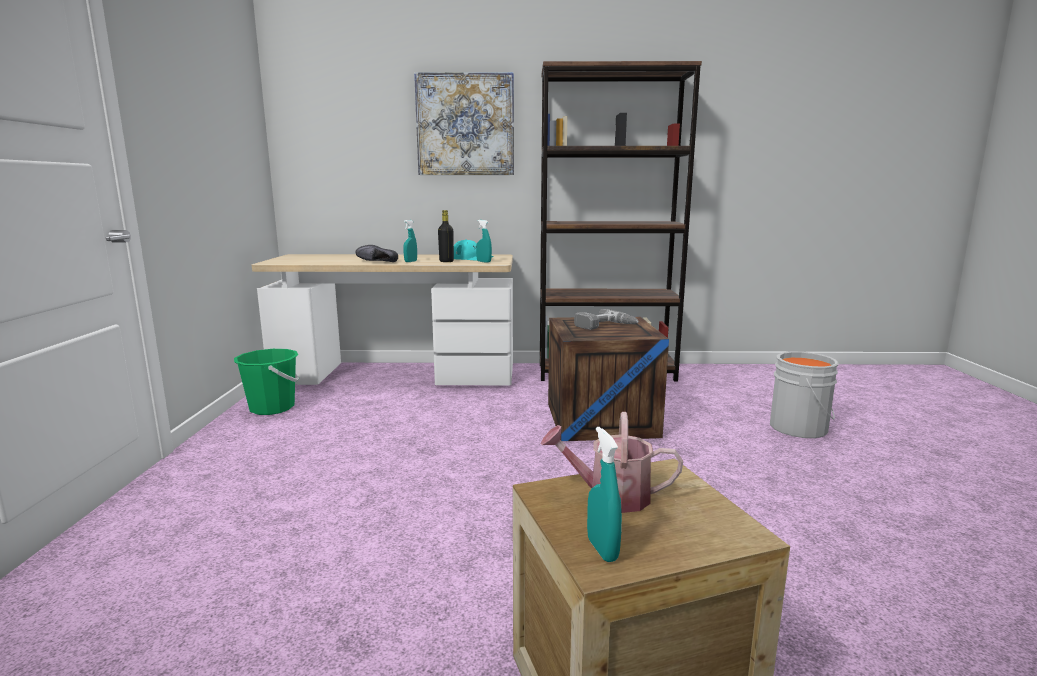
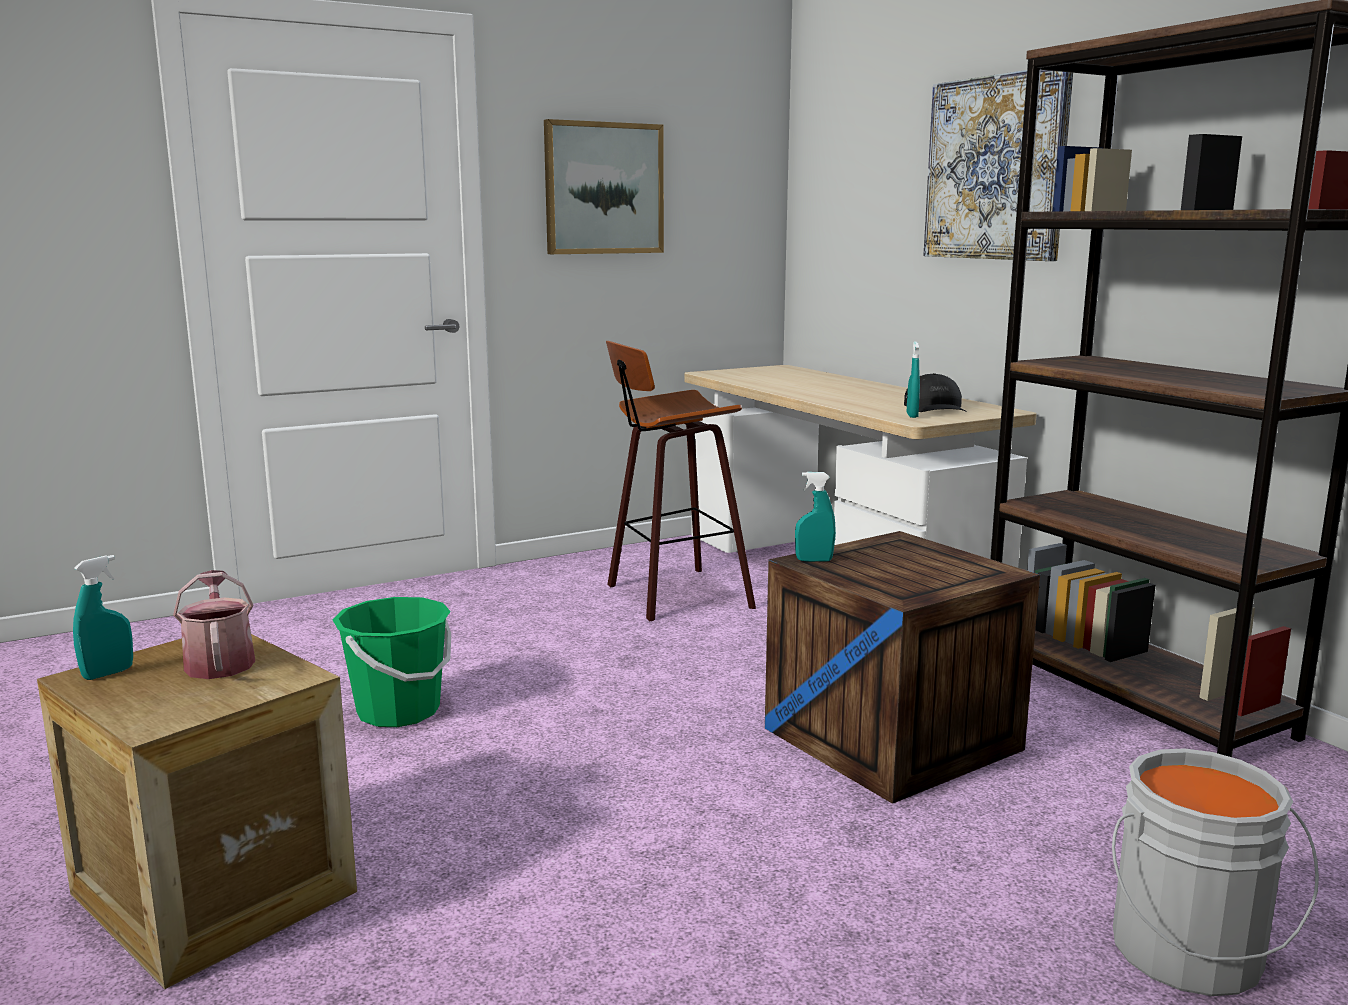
camera: 60 degrees right, 0 degrees up
(189, 117) = (603, 188): none -> picture
(272, 408) = (639, 560): green bucket -> green bucket (398, 711)
(351, 414) = (673, 596): none -> stool
(375, 262) = (794, 391): black shoe -> none
(410, 261) = (833, 398): turquoise spray bottle -> turquoise spray bottle (814, 560)
(446, 261) = (873, 406): black bottle -> none
(471, 258) = (935, 407): turquoise cap -> black cap
(606, 326) = (907, 566): power drill -> none

